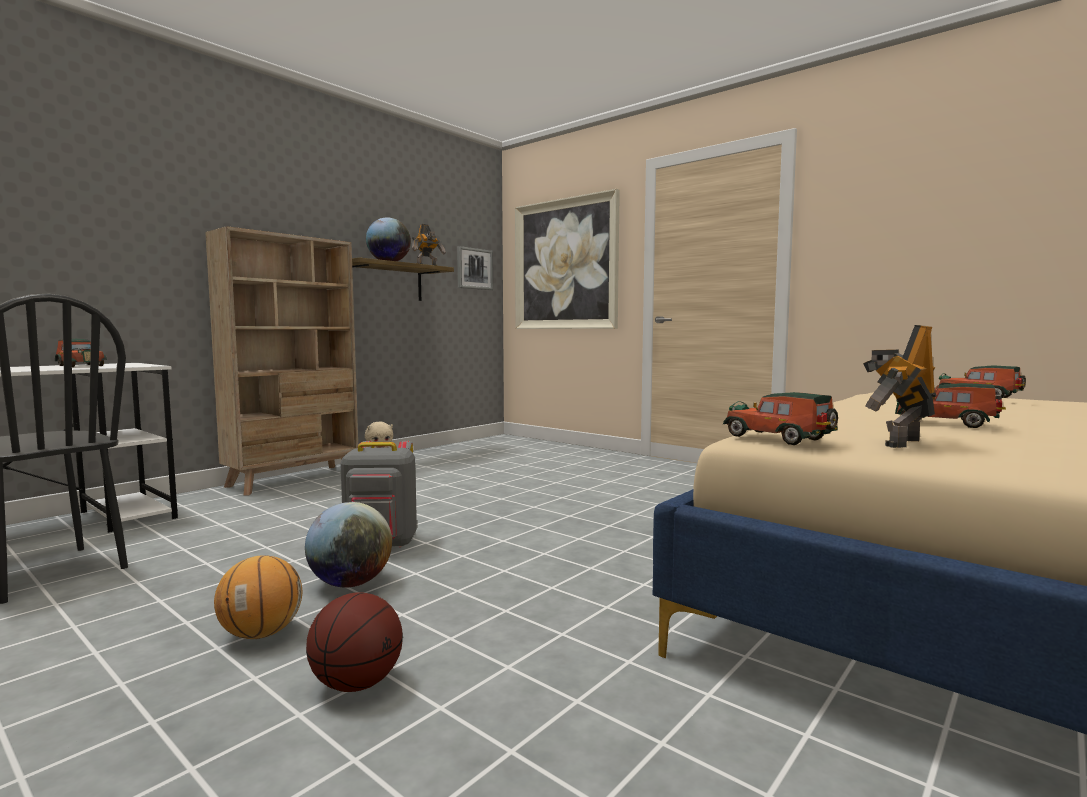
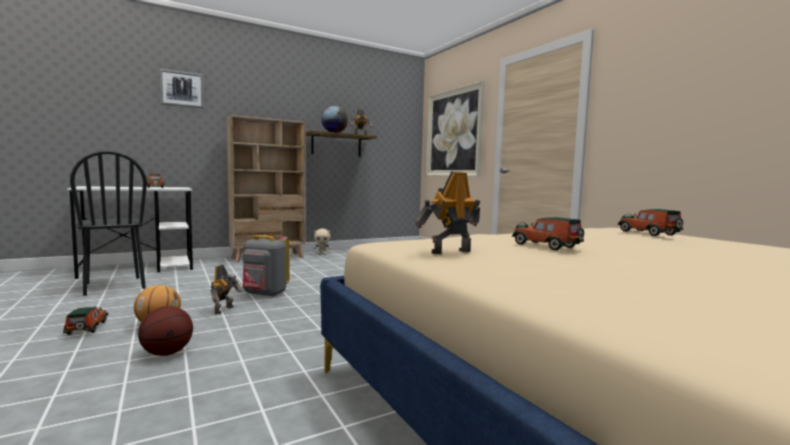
camera: 20 degrees right, 0 degrees up
(350, 583) = (225, 310): globe -> toy robot
(474, 269) = (400, 136): picture -> picture (182, 89)
(780, 439) = (389, 244): toy car -> toy car (86, 329)

